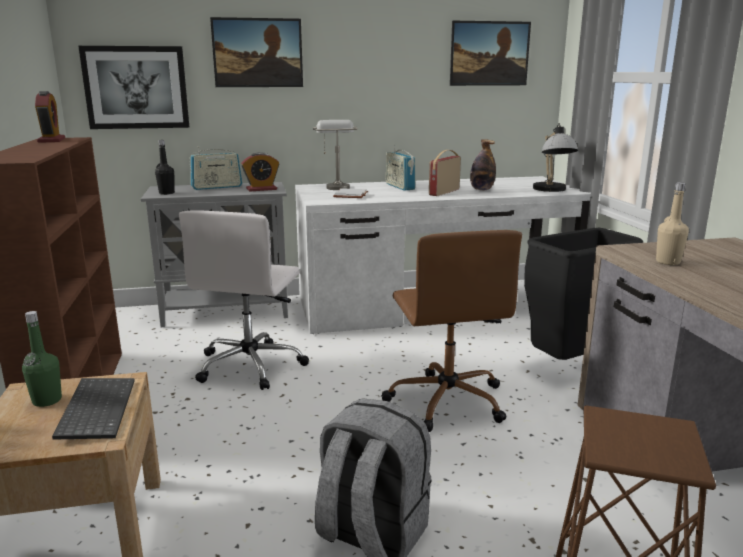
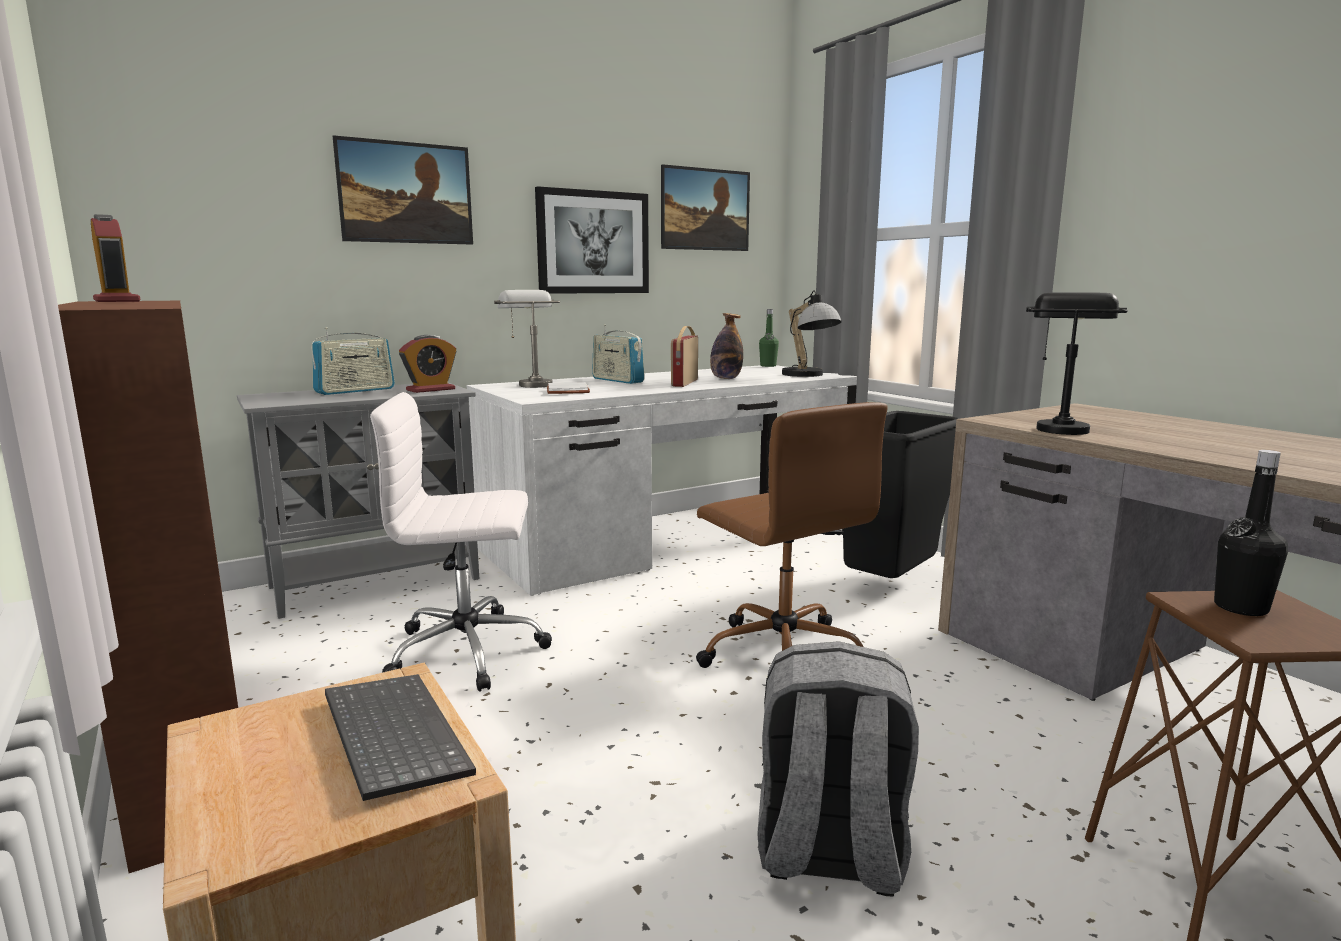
camera: 20 degrees left, 5 degrees down
(47, 400) = (277, 739): green bottle -> green bottle (768, 366)
(136, 87) = (210, 237): picture -> picture (593, 242)
(166, 193) = (281, 400): black bottle -> black bottle (1241, 608)
(251, 365) = (470, 651): white office chair -> white office chair turned 90 degrees clockwise
(668, 262) = (1060, 427): beige bottle -> black table lamp

